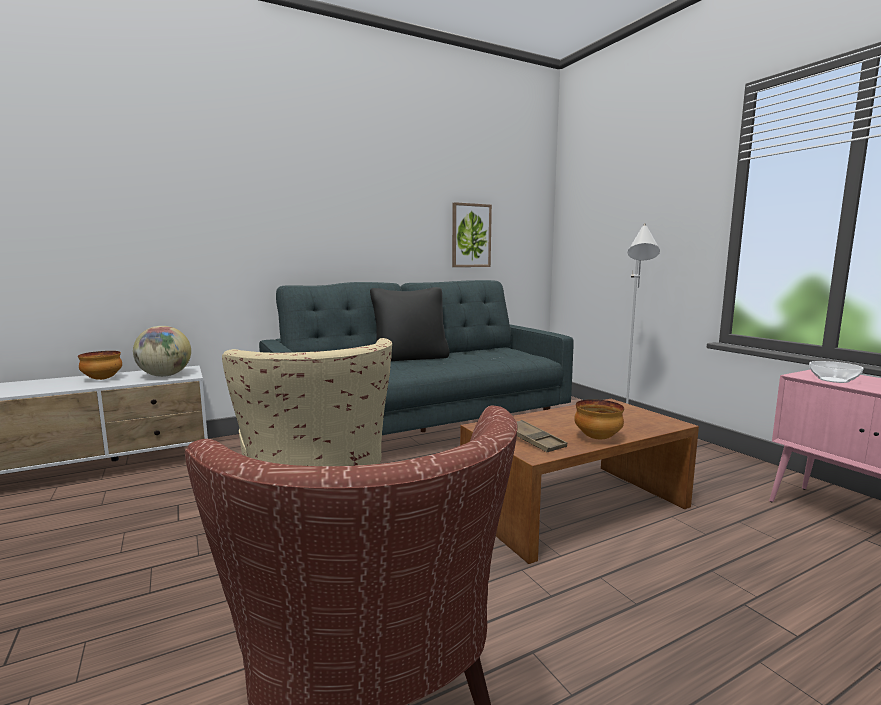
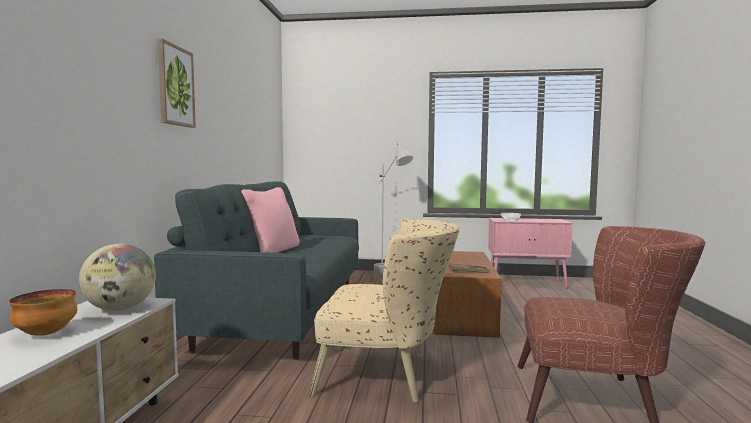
camera: 55 degrees left, 5 degrees down
(410, 358) = (273, 250): black pillow -> pink pillow
(471, 235) = (254, 143): picture -> picture (175, 86)
(597, 438) = (480, 264): bowl -> none

